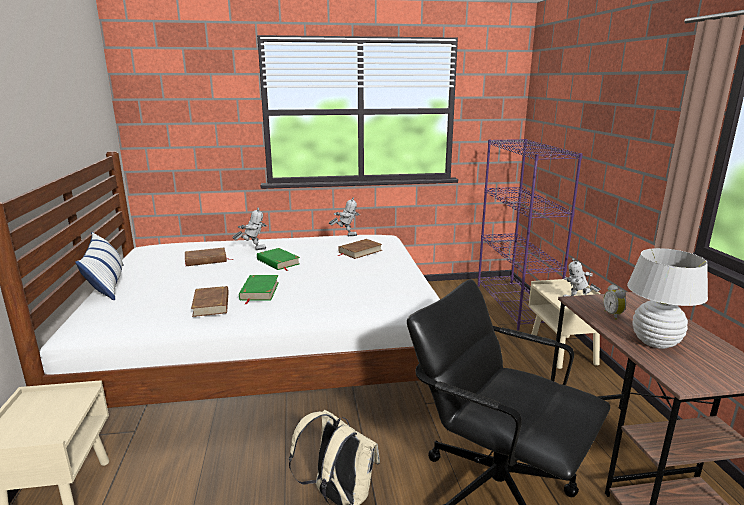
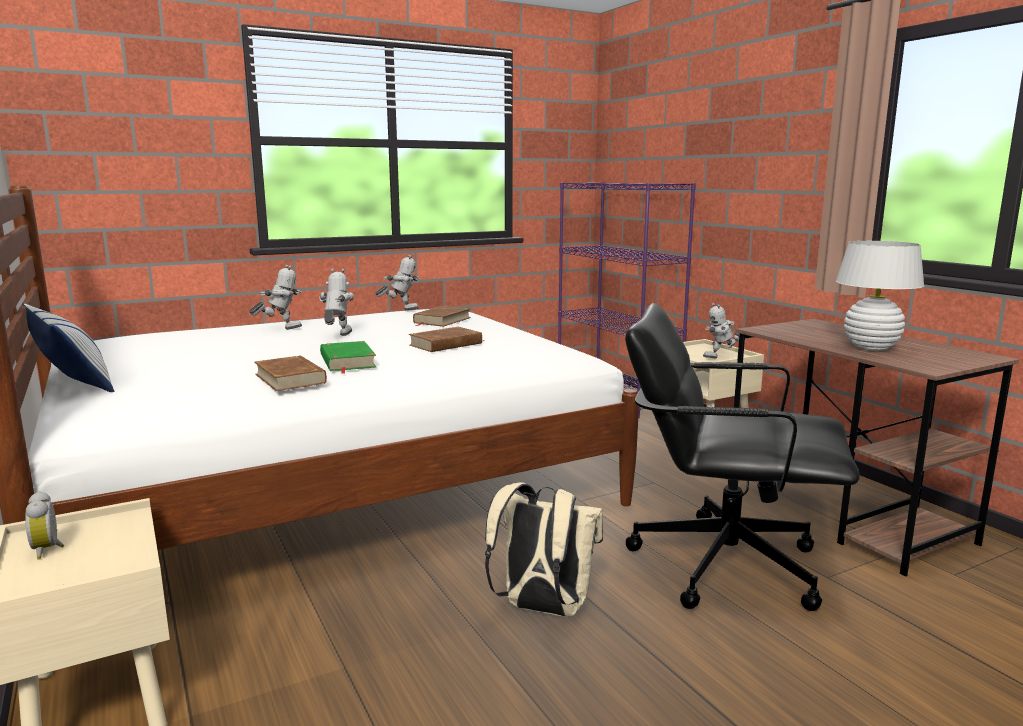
camera: 20 degrees left, 5 degrees down
(206, 260) = (220, 343): brown book -> brown book (446, 344)
(278, 262) = (337, 336): green book -> toy robot
(613, 315) = (808, 335): alarm clock -> alarm clock (49, 549)

